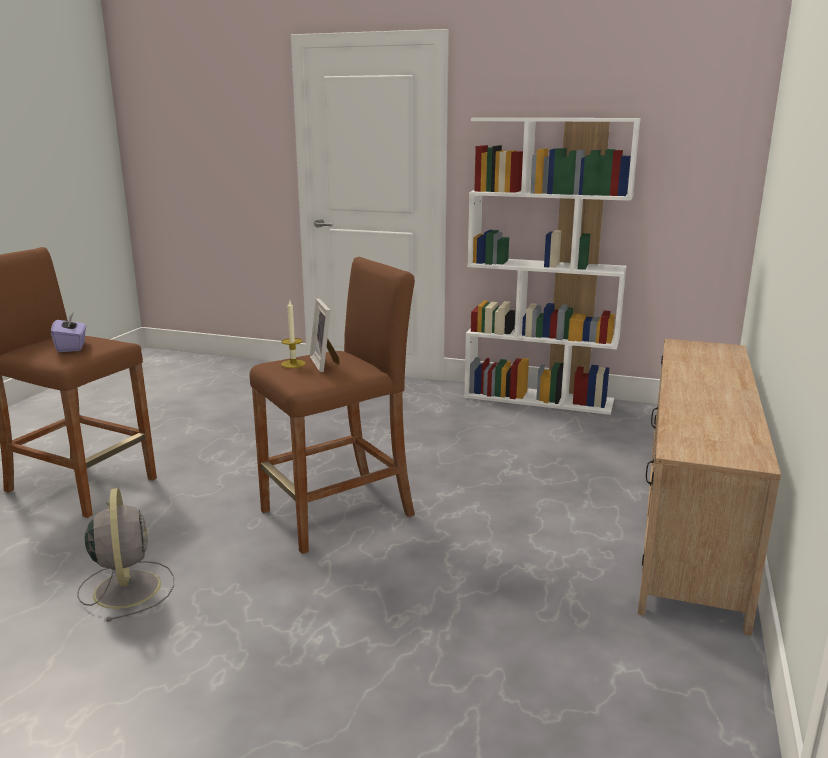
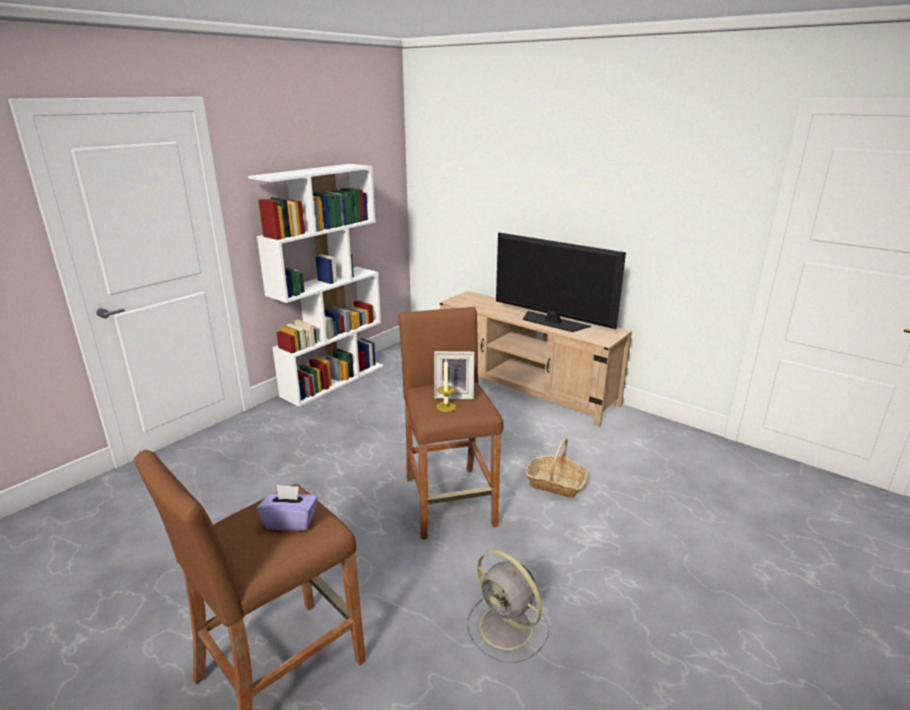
camera: 70 degrees left, 5 degrees up
(127, 587) = (508, 628): grey fan -> grey fan turned 135 degrees counterclockwise
(422, 586) = (555, 484): none -> basket
(705, 407) = (552, 322): none -> television

